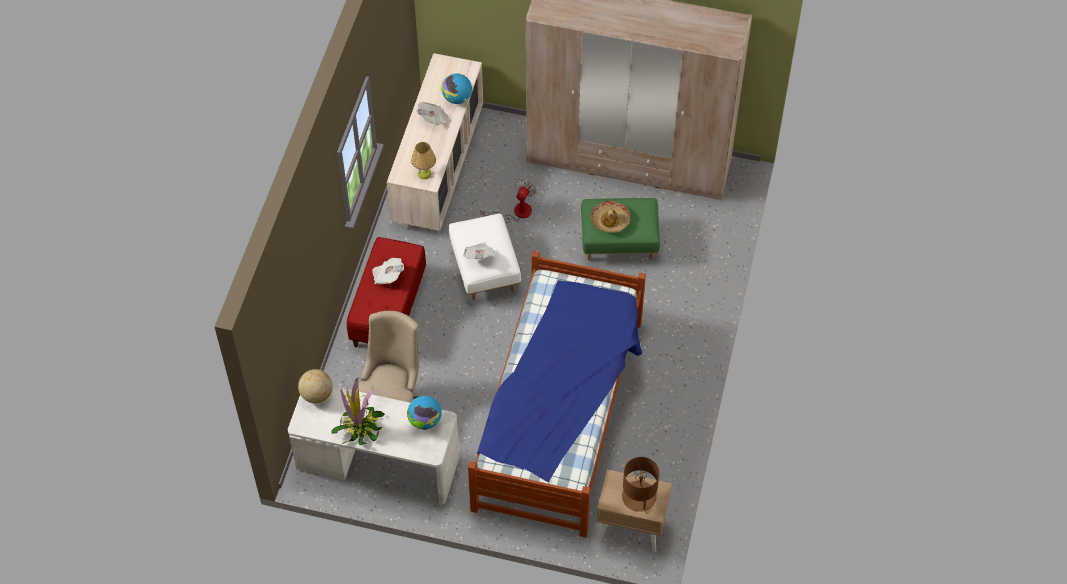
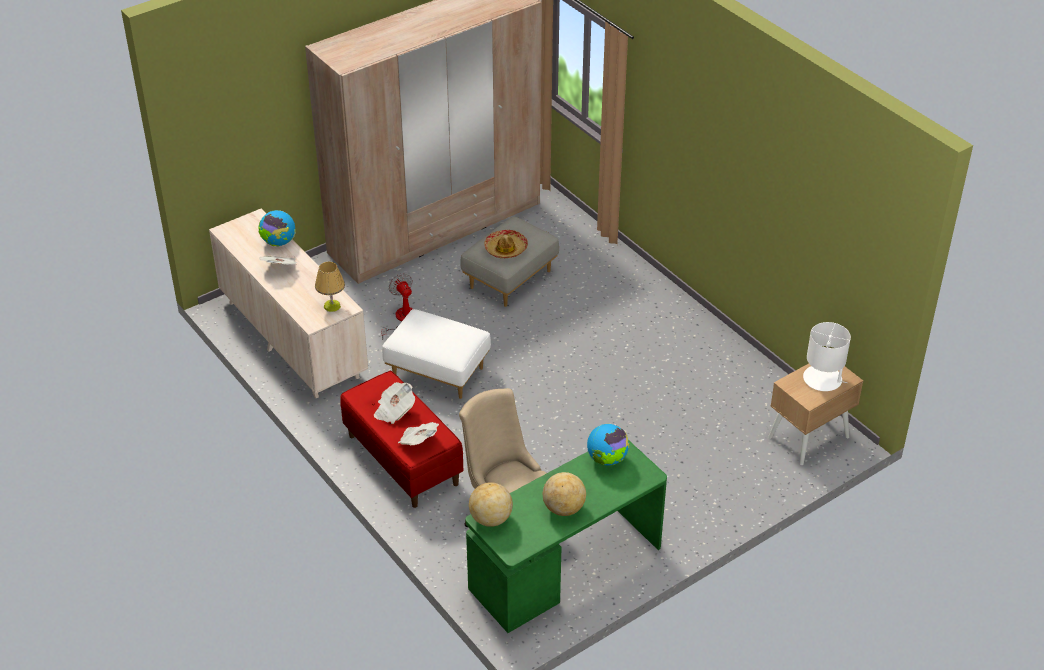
camera: 50 degrees left, 15 degrees down
(360, 427) = (564, 508): potted plant -> globe
(378, 463) = (566, 568): white desk -> green desk
(479, 256) = (444, 344): newspaper -> newspaper (418, 441)
(560, 414) = (645, 413): bed -> none
(619, 242) = (510, 279): green ottoman -> grey ottoman
(639, 497) = (823, 379): brown table lamp -> white table lamp

